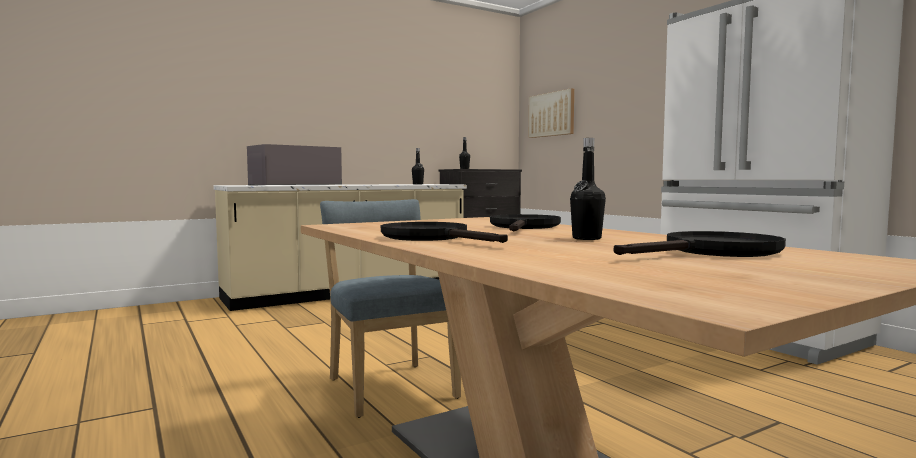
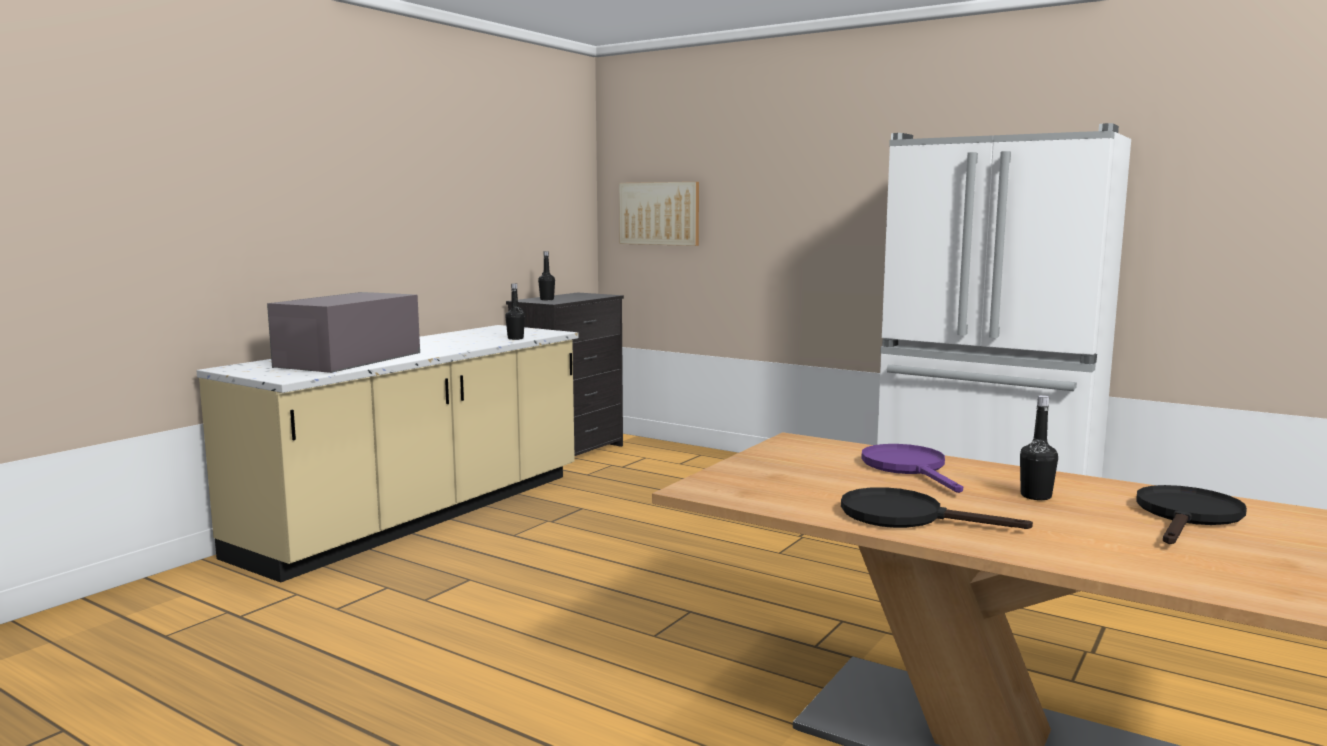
camera: 25 degrees left, 5 degrees up
(389, 386) = (703, 667): blue chair -> none
(524, 227) = (909, 468): black frying pan -> purple frying pan

